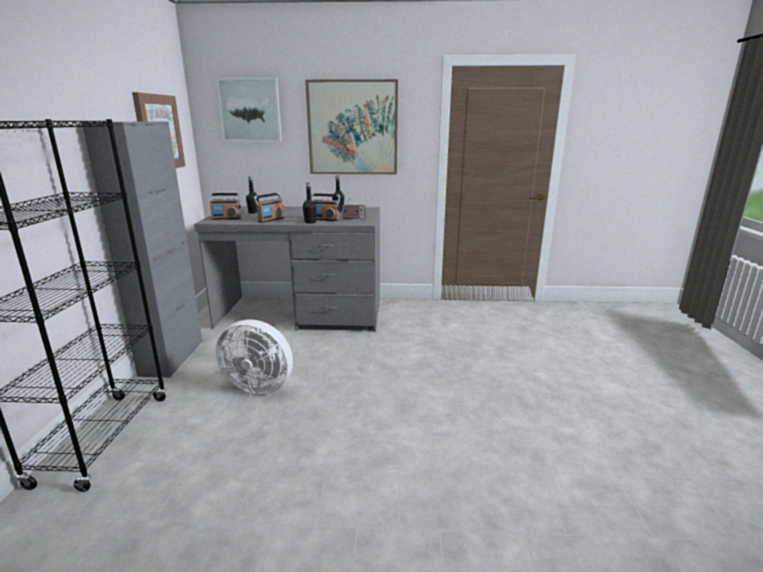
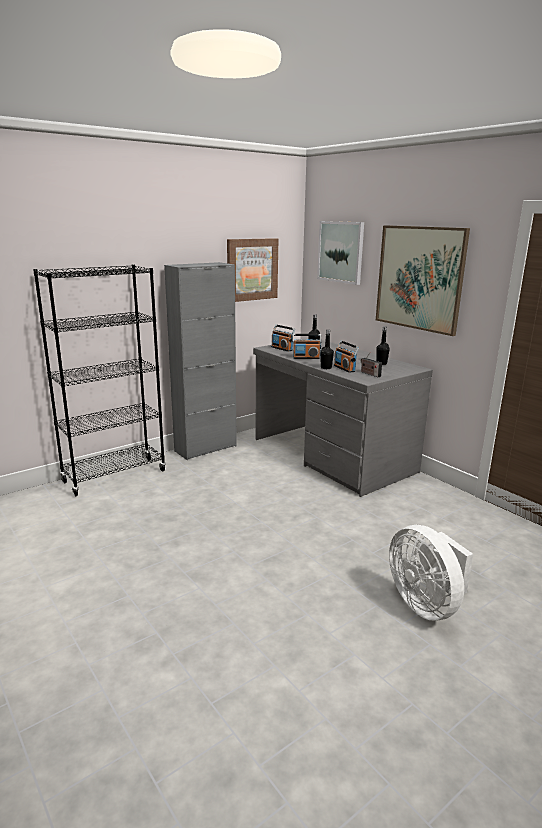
camera: 50 degrees right, 0 degrees up
(260, 385) = (219, 491): white fan -> white fan (426, 604)

